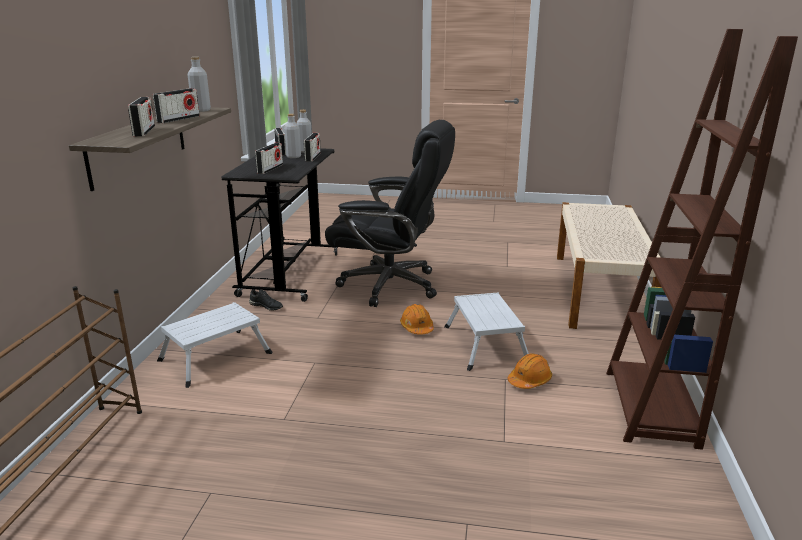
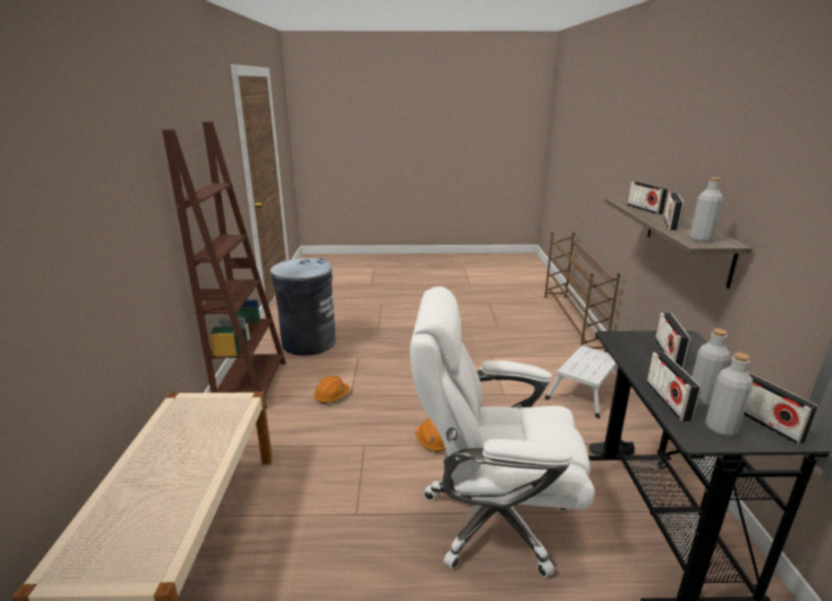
camera: 170 degrees right, 0 degrees up
(389, 285) = (494, 518): black office chair -> white office chair
(486, 344) = (363, 427): white step ladder -> none
(608, 489) = (308, 343): none -> grey trash can

